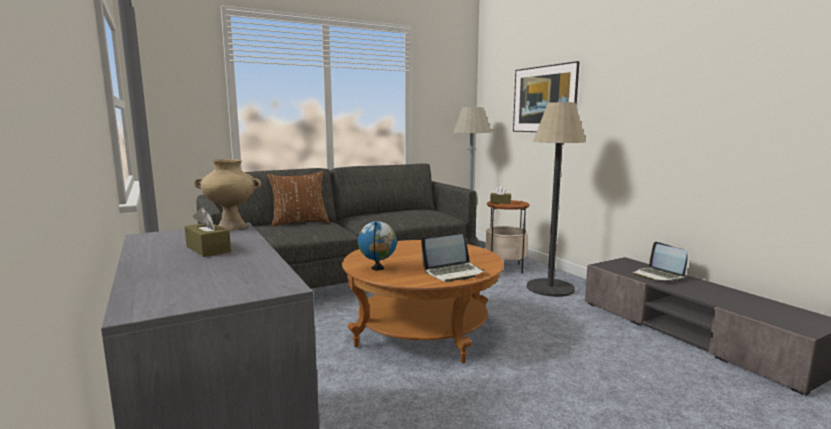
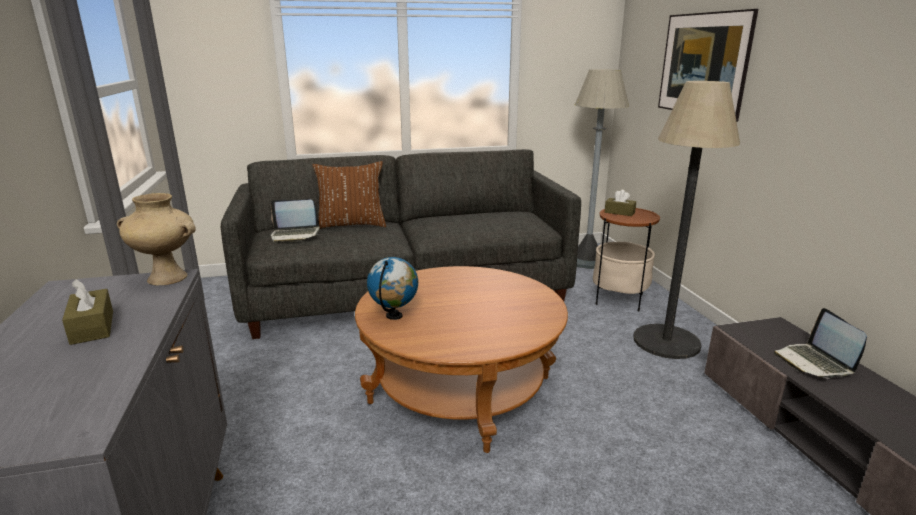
camera: 15 degrees right, 10 degrees up
(453, 272) = (484, 336): laptop -> laptop (295, 235)

